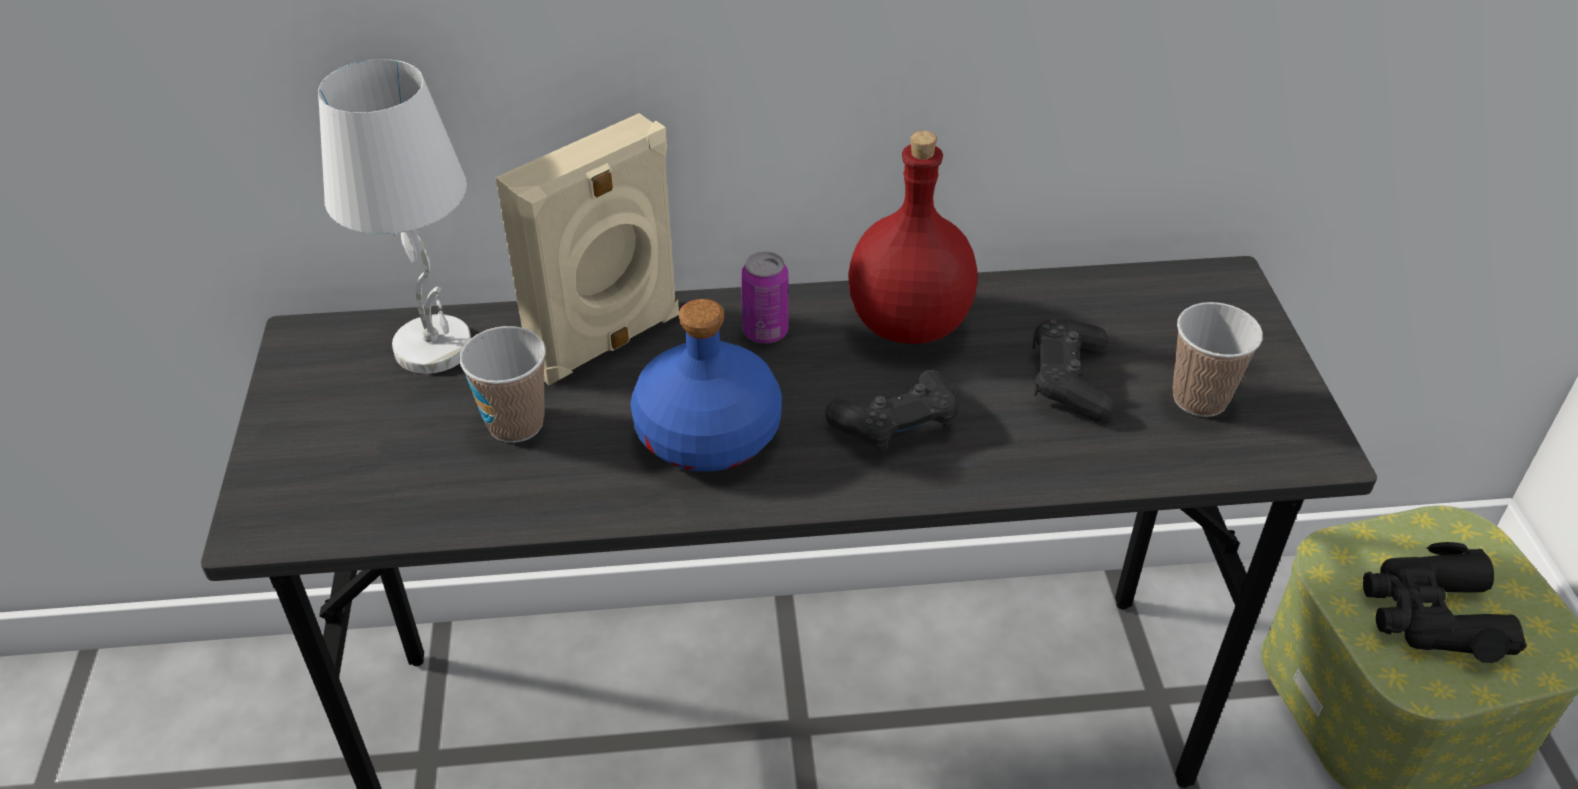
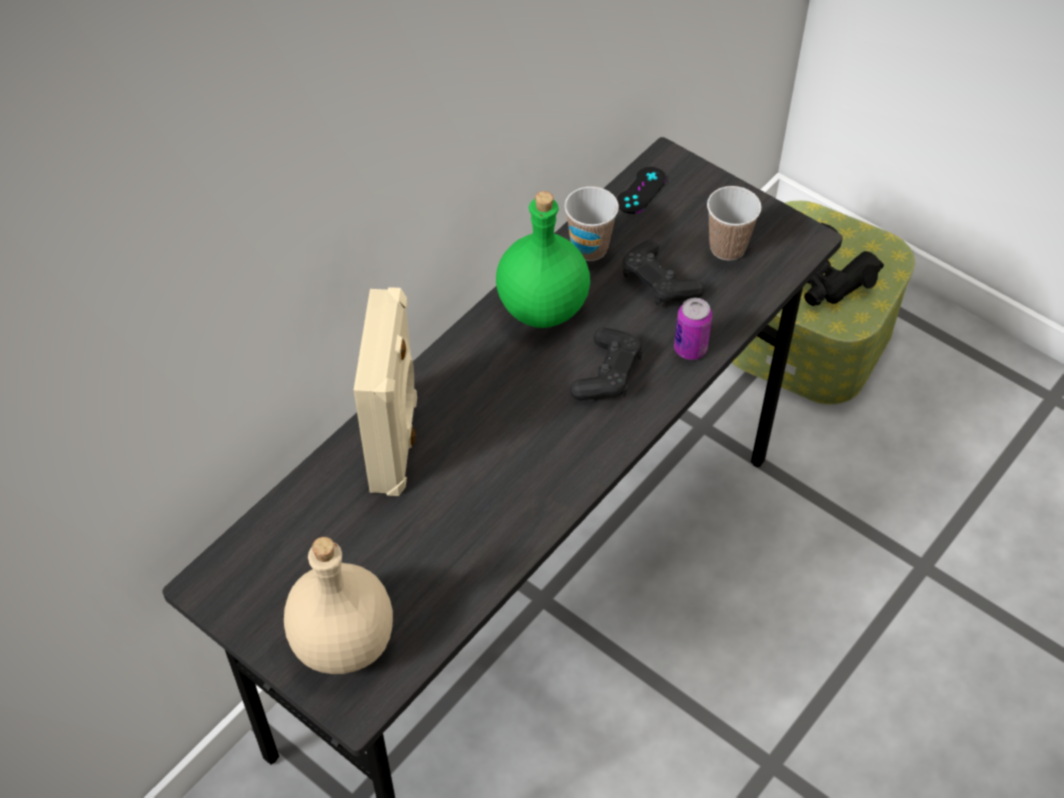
camera: 45 degrees left, 10 degrees up
(330, 465) = (344, 640): none -> beige bottle
(436, 348) = (300, 526): white table lamp -> none
(516, 424) = (412, 532): cup -> cup (589, 248)
(706, 434) = (521, 455): blue bottle -> none
(765, 332) = (474, 370): can -> can (690, 349)
(908, 325) = (543, 309): red bottle -> green bottle
(1161, 288) = (641, 190): none -> black game controller

